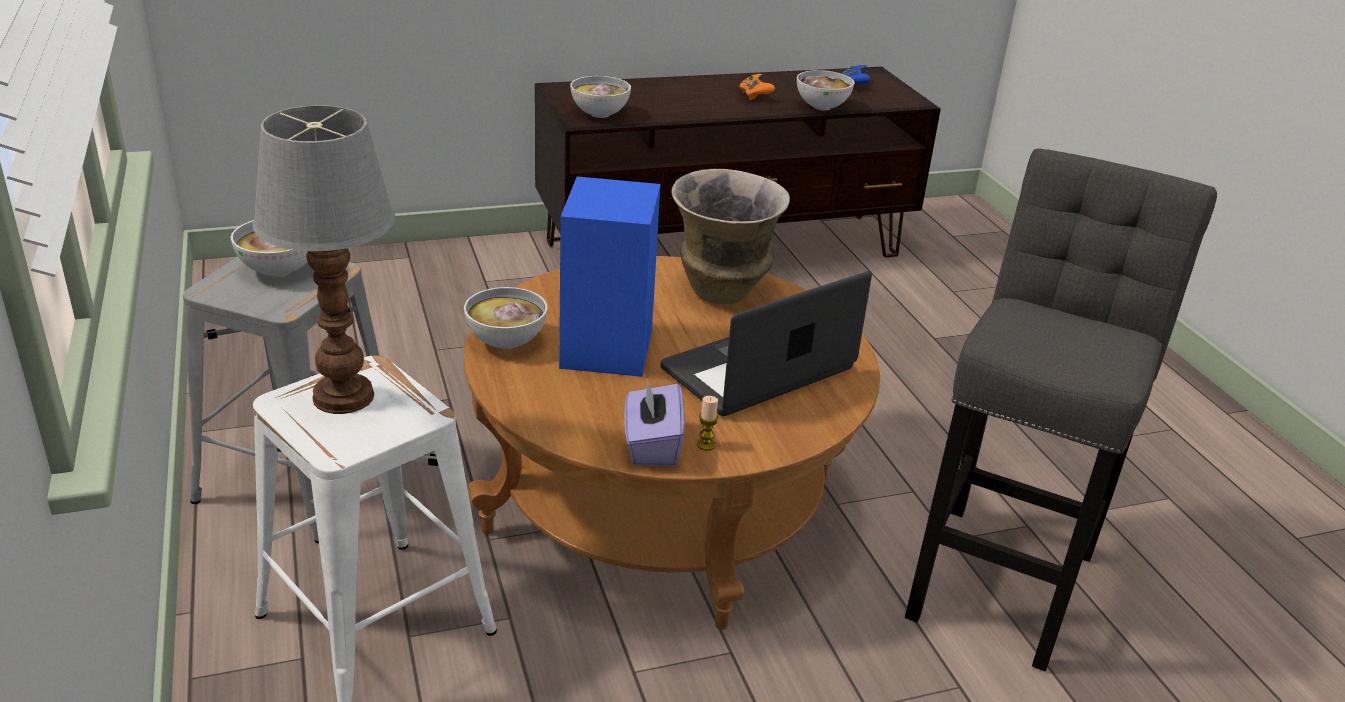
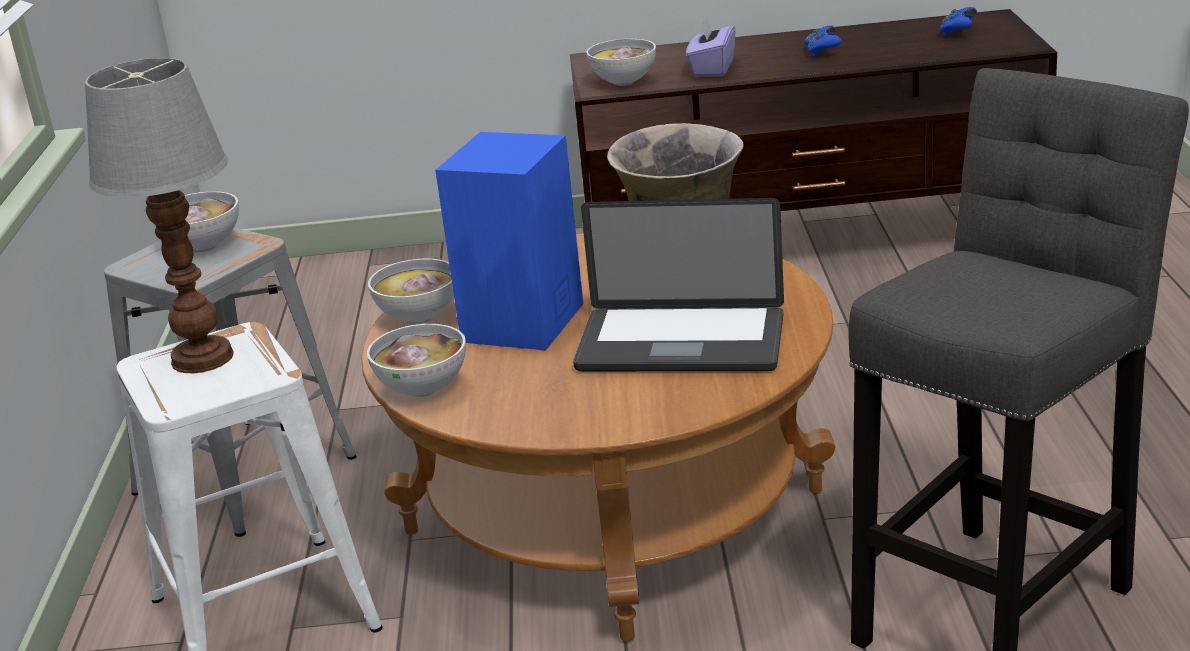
camera: 20 degrees right, 5 degrees down
(652, 446) = (518, 416): purple tissue box -> purple tissue box (712, 69)
(706, 445) = (578, 416): candle -> none
(755, 96) = (822, 52): orange game controller -> blue game controller
(758, 370) = (681, 343): laptop -> laptop turned 150 degrees counterclockwise
(822, 107) = (900, 59): bowl -> bowl (424, 388)

